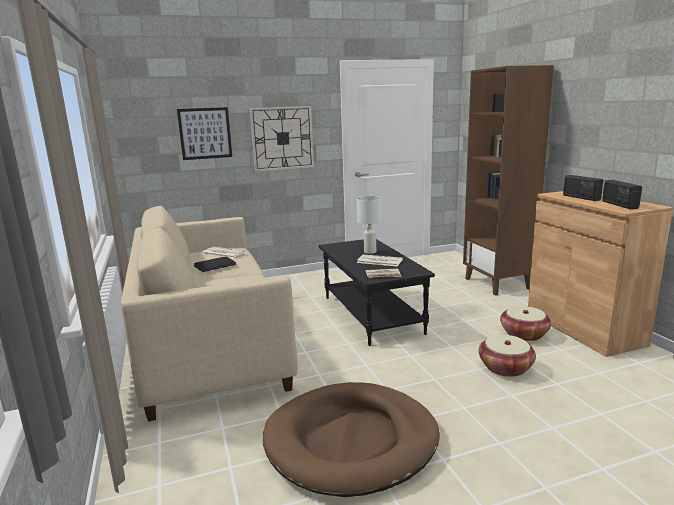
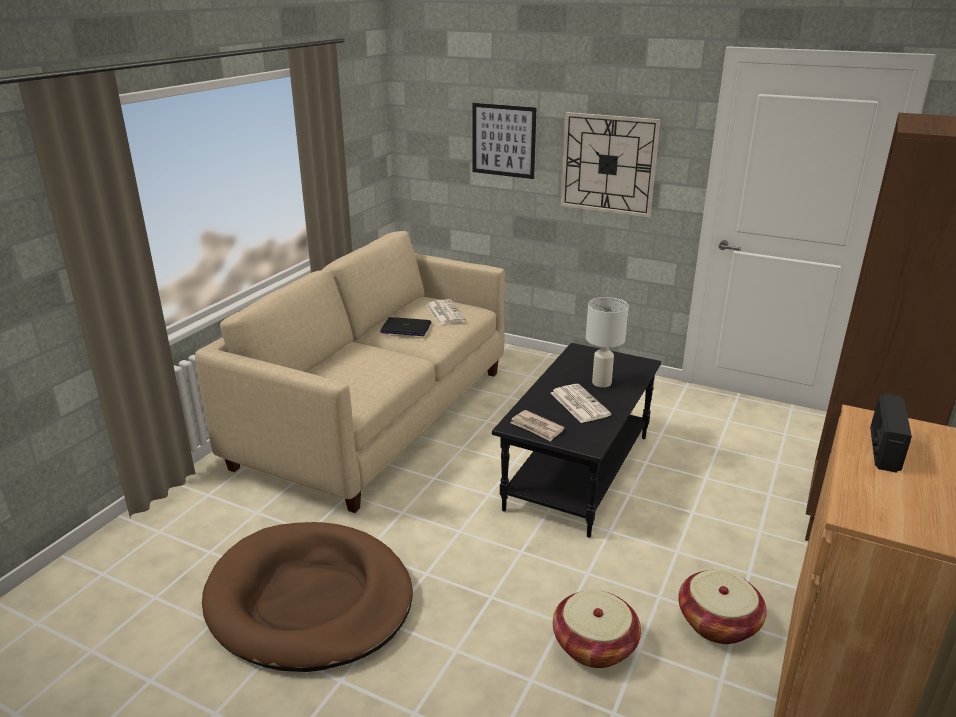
camera: 45 degrees right, 10 degrees up
(619, 205) = (888, 500): radio -> none

